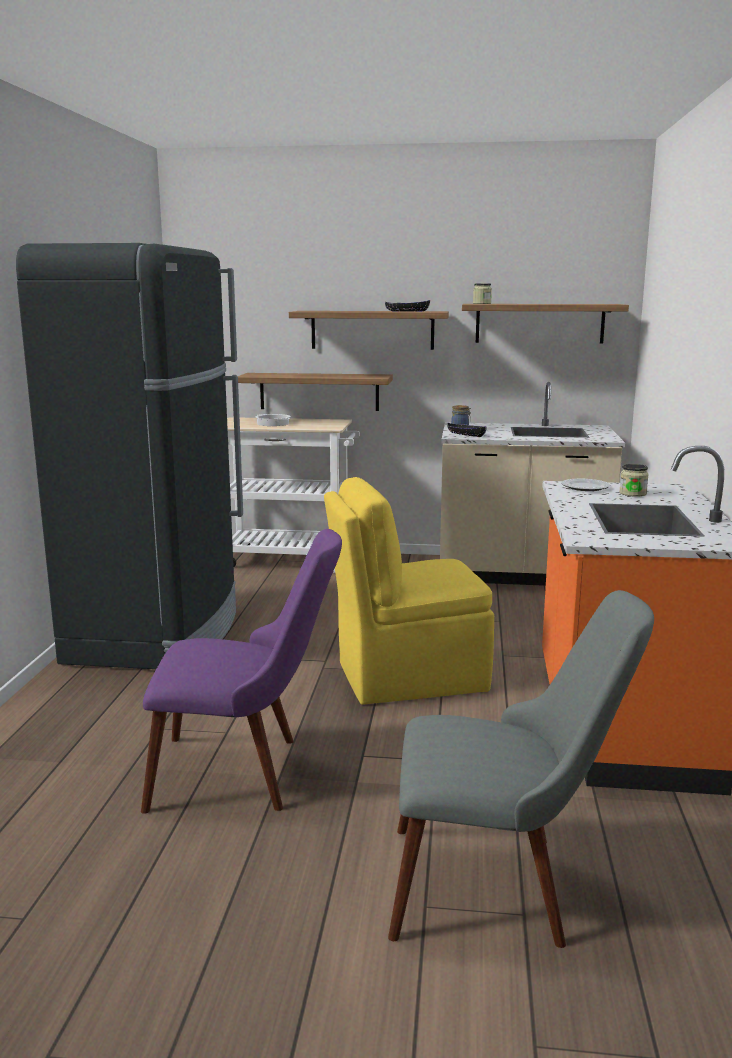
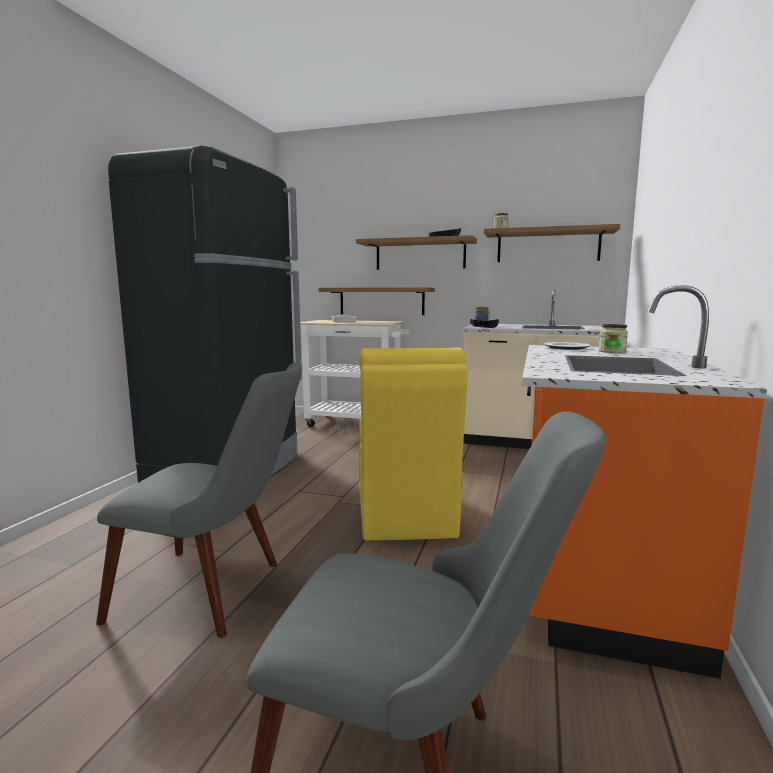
camera: 10 degrees right, 5 degrees down
(246, 772) = (217, 591): purple chair -> grey chair
(407, 677) = (405, 515): yellow chair -> yellow chair turned 90 degrees counterclockwise

